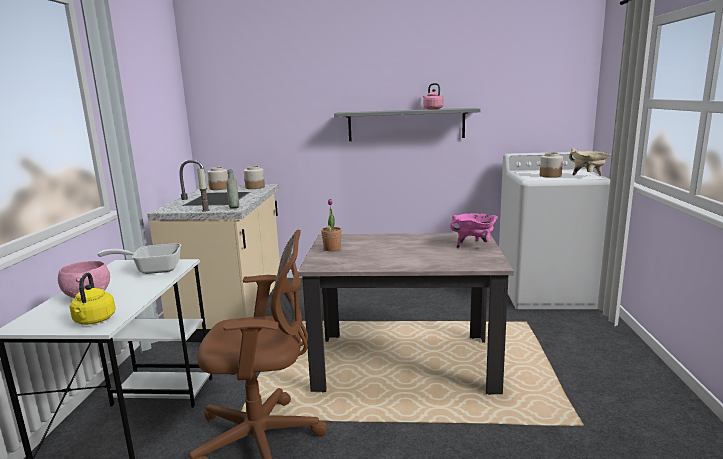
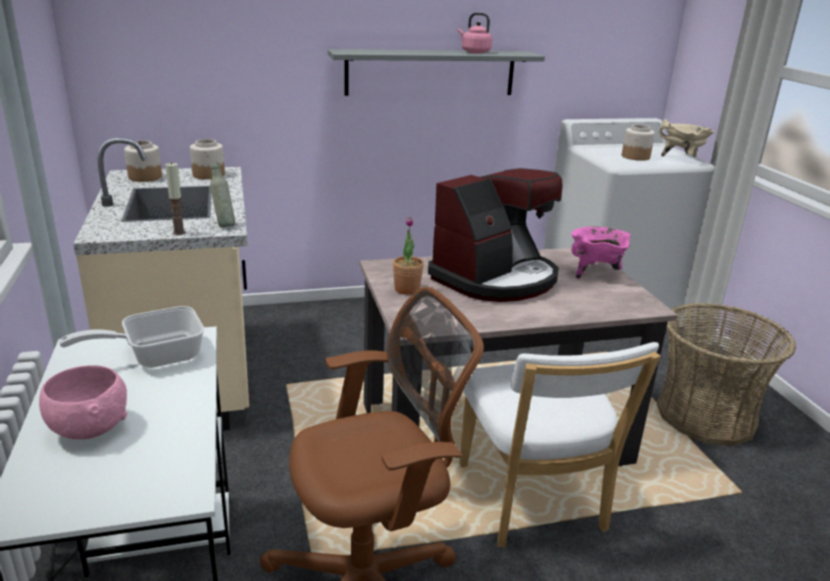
camera: 20 degrees left, 10 degrees up
(94, 321) = (157, 483): yellow kettle -> none
(398, 245) = (495, 278): none -> coffee machine
(406, 408) = (533, 502): none -> white chair
(584, 370) = (705, 415): none -> basket

